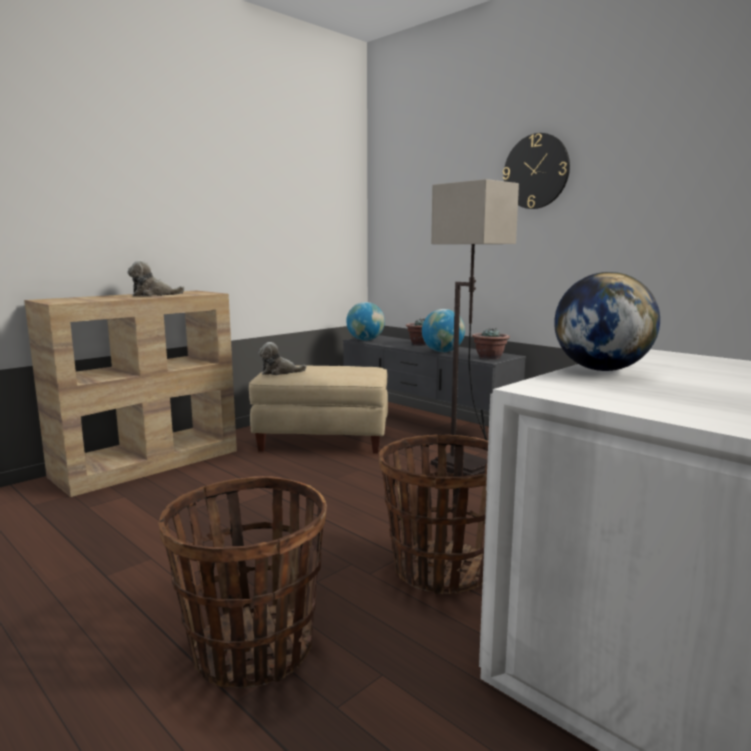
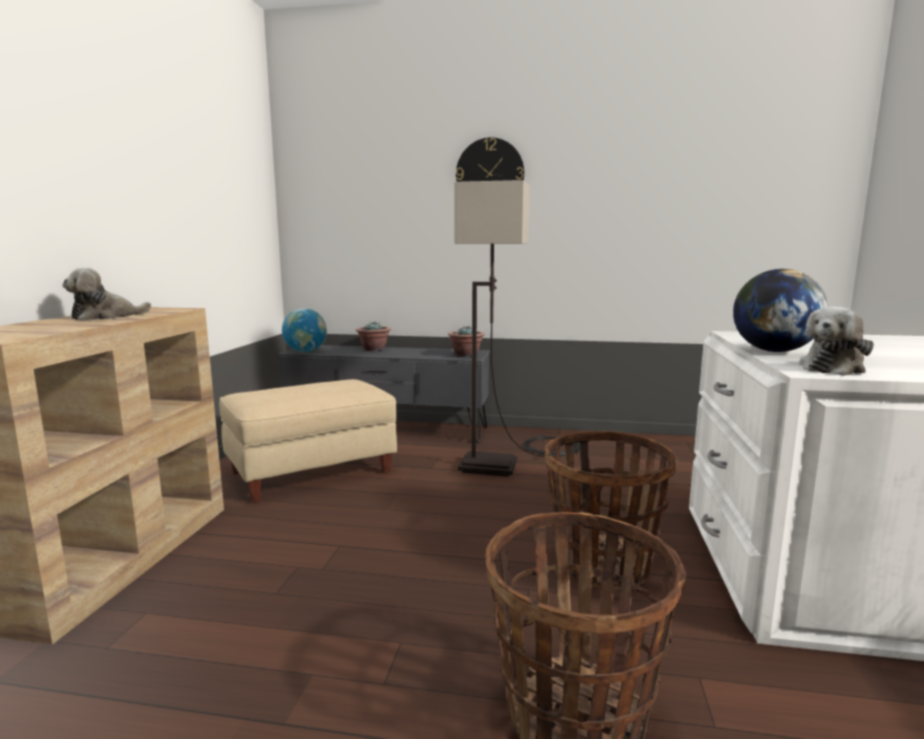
camera: 35 degrees left, 0 degrees up
(279, 372) = (262, 401): plush toy -> plush toy (833, 368)
(442, 352) = (412, 354): globe -> none

